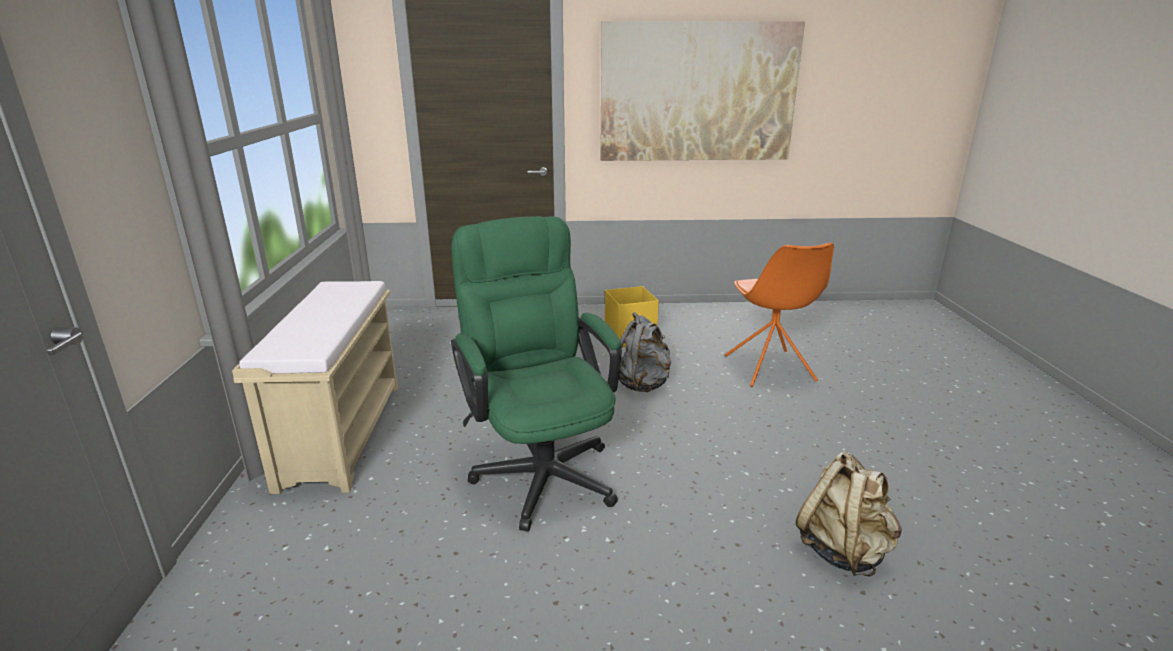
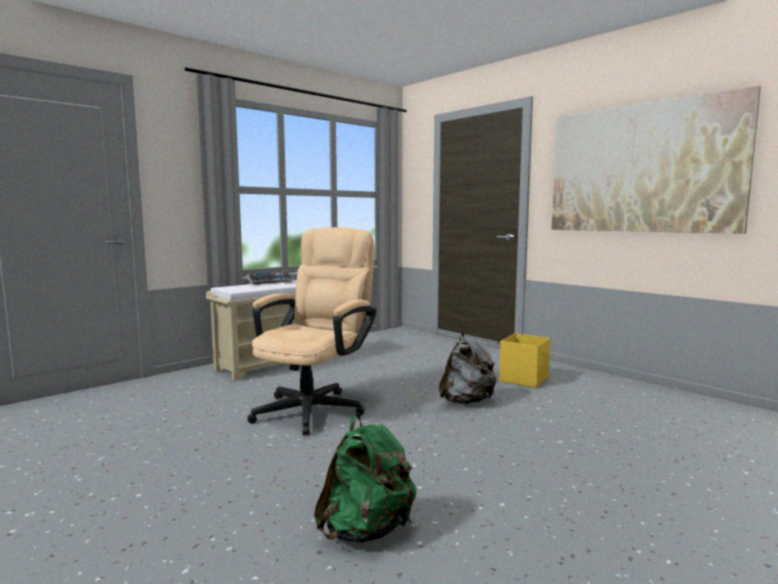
camera: 50 degrees right, 15 degrees down
(299, 314) = (270, 282): none -> keyboard
(541, 468) = (315, 407): green office chair -> beige office chair
(769, 369) = (597, 432): orange chair -> none
(843, 550) = (366, 530): beige backpack -> green backpack

